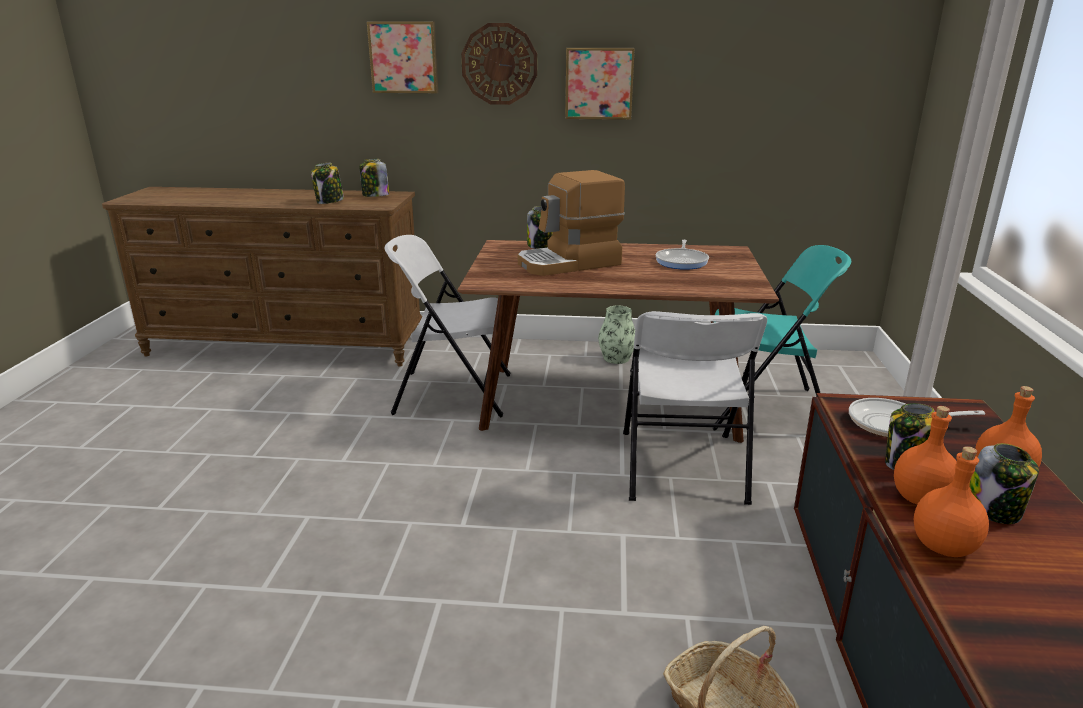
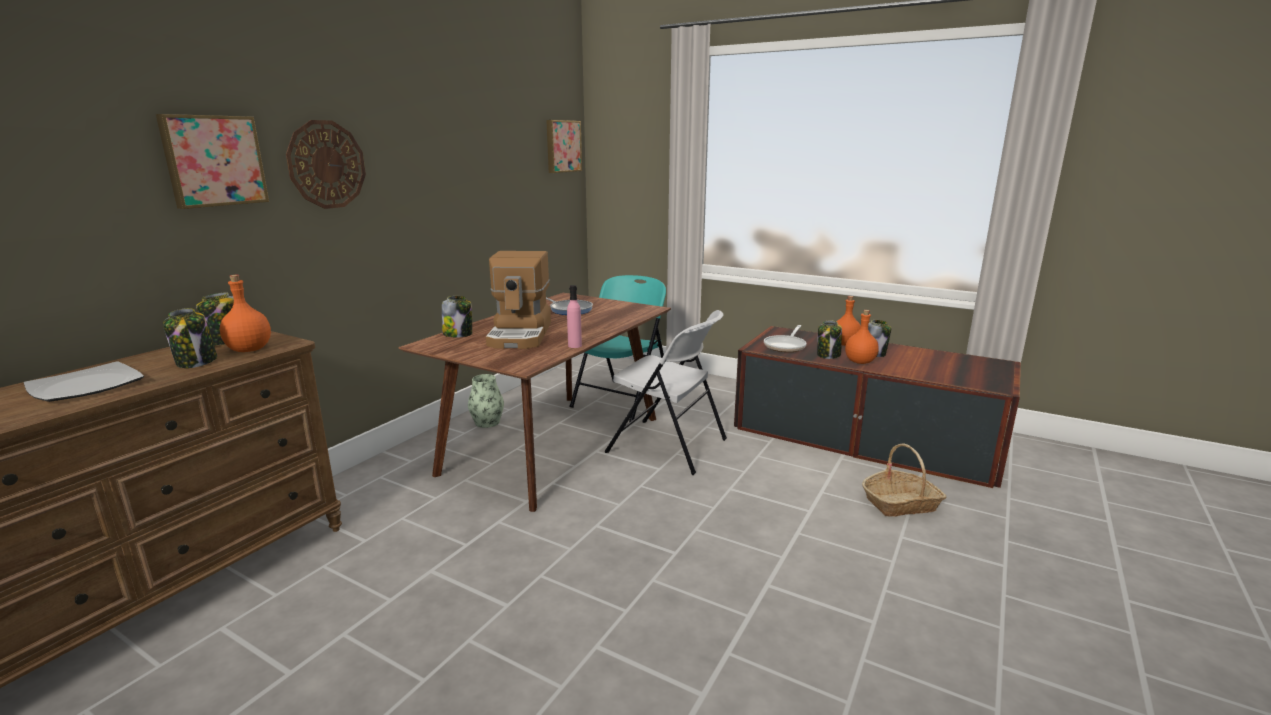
camera: 65 degrees left, 5 degrees down
(276, 198) = (85, 386): none -> plate
(453, 393) = (447, 510): white chair -> none
(561, 287) = (575, 345): none -> pink bottle
(599, 83) = (415, 179): picture -> picture (562, 146)
(942, 547) = (901, 370): orange bottle -> orange bottle (249, 350)

